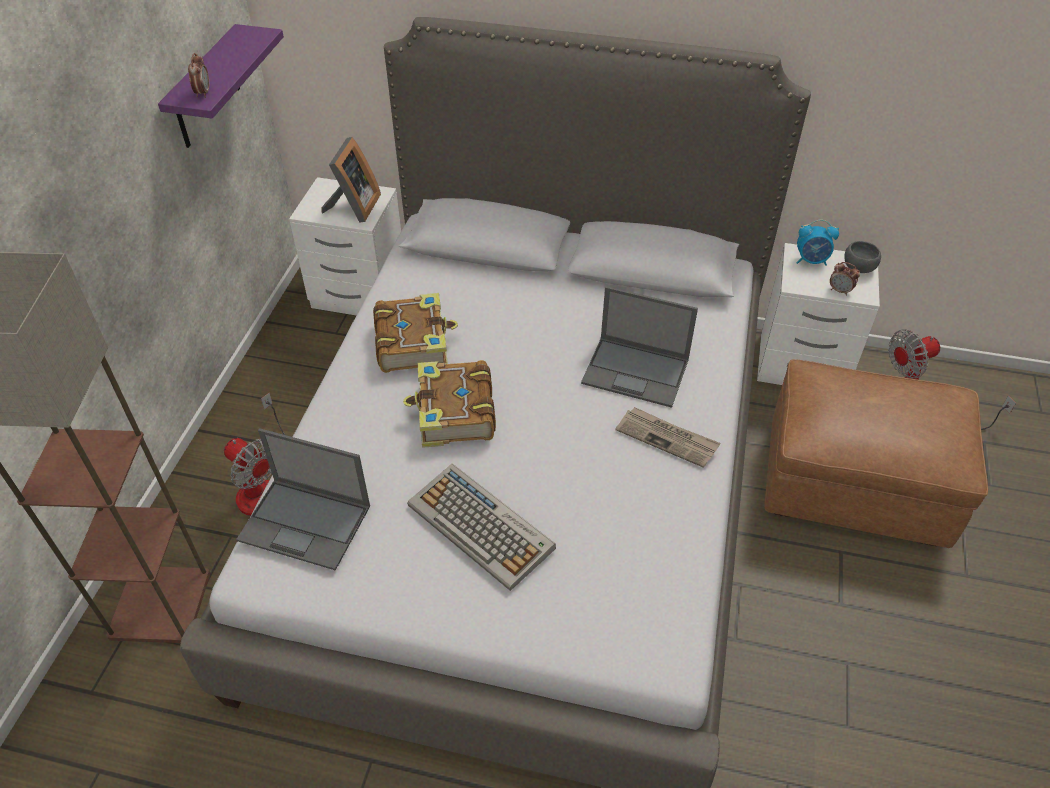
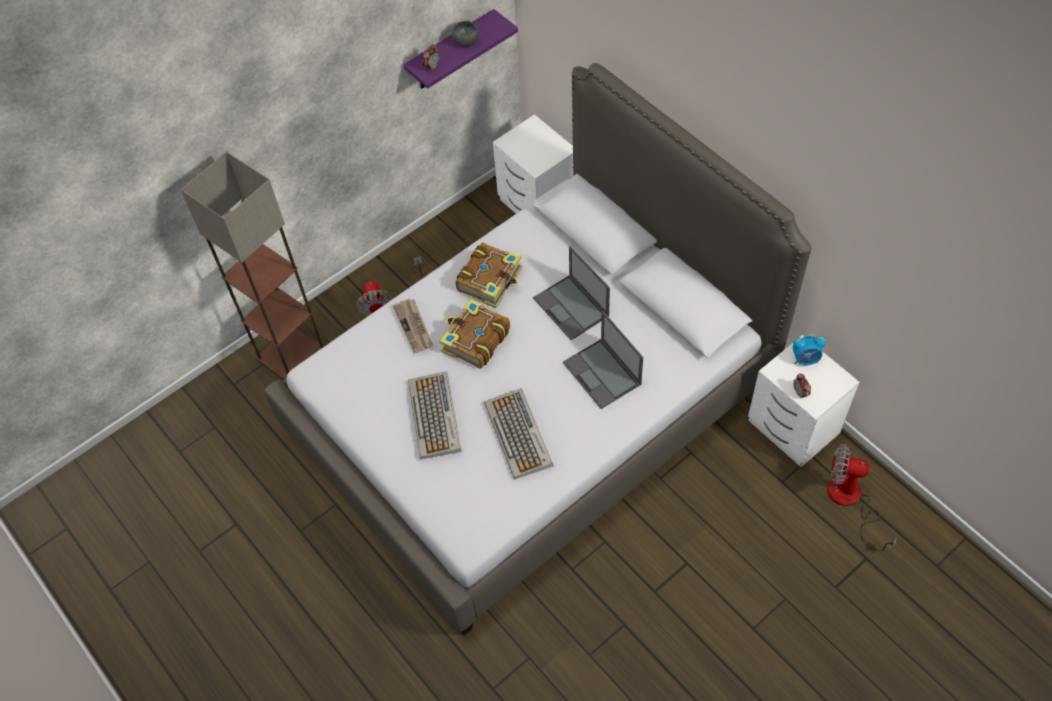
camera: 40 degrees right, 10 degrees up
(306, 523) = (353, 361): laptop -> laptop (571, 307)
(353, 207) = (538, 153): picture frame -> none
(607, 487) = (519, 434): none -> keyboard
(667, 438) = (579, 426): newspaper -> newspaper (414, 327)
(811, 261) = (805, 359): alarm clock -> alarm clock turned 45 degrees counterclockwise
(854, 487) = (739, 530): brown ottoman -> none
(858, 268) = (832, 383): grey bowl -> grey bowl (465, 42)

